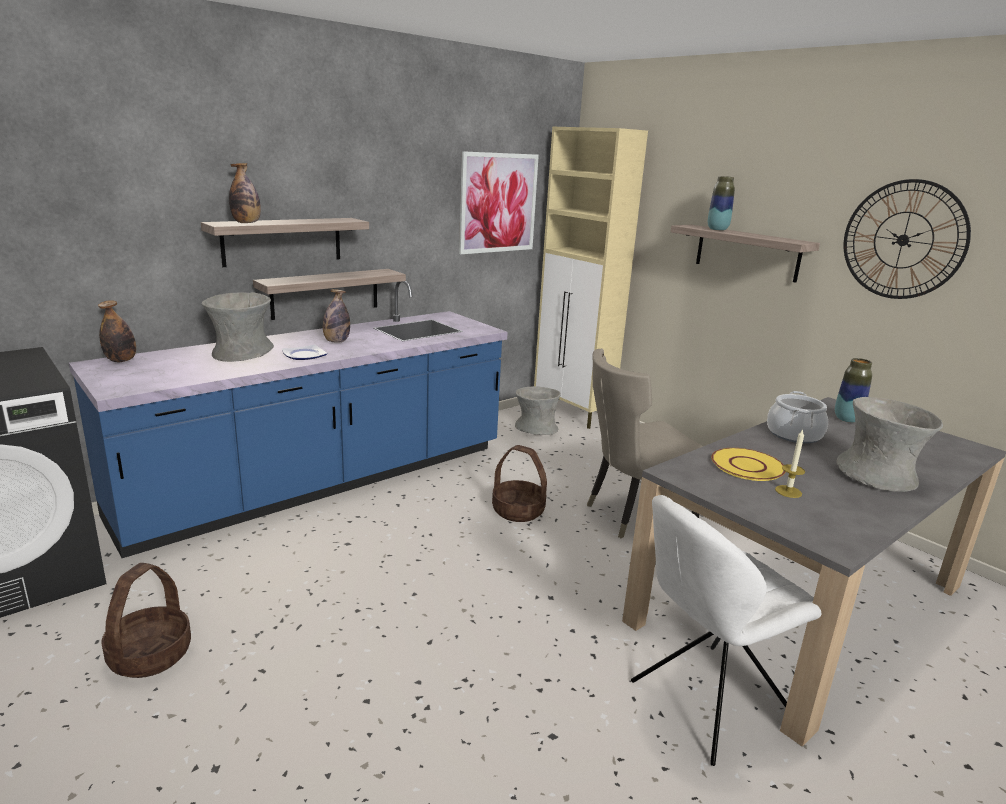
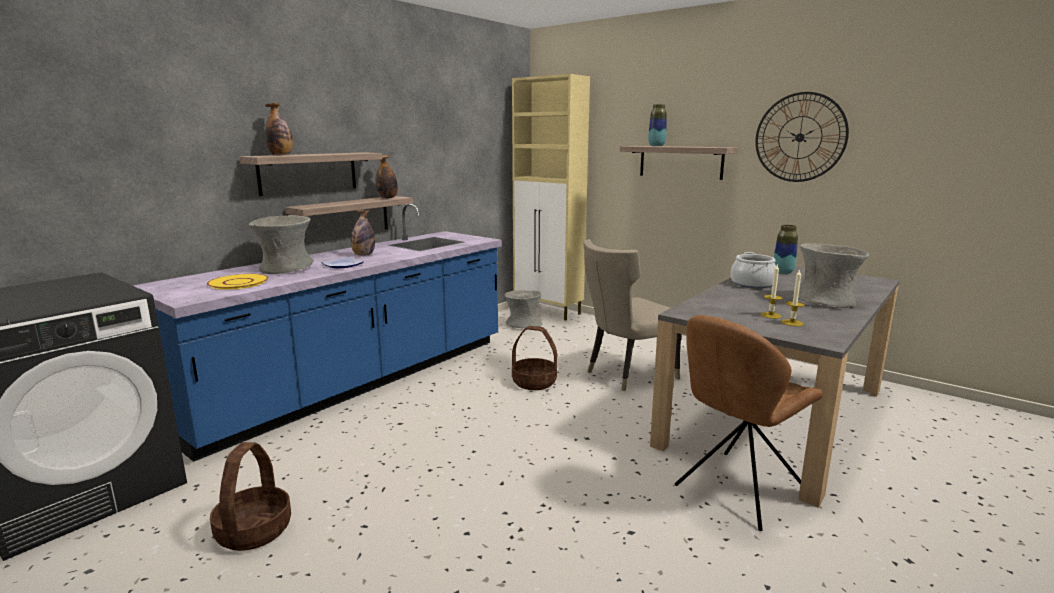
camera: 10 degrees left, 5 degrees down
(121, 360) = (176, 281): bottle -> bottle (387, 198)
(498, 203) = (475, 140): picture -> none
(707, 703) = (737, 490): white chair -> brown chair
(747, 465) = (731, 304): yellow plate -> yellow plate (238, 282)
(810, 508) = (792, 323): none -> candle

